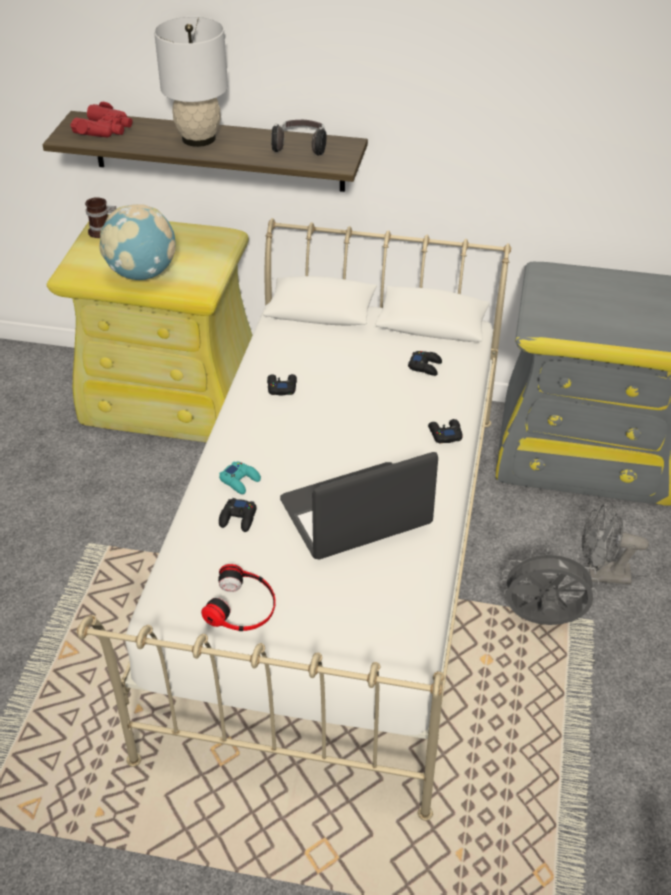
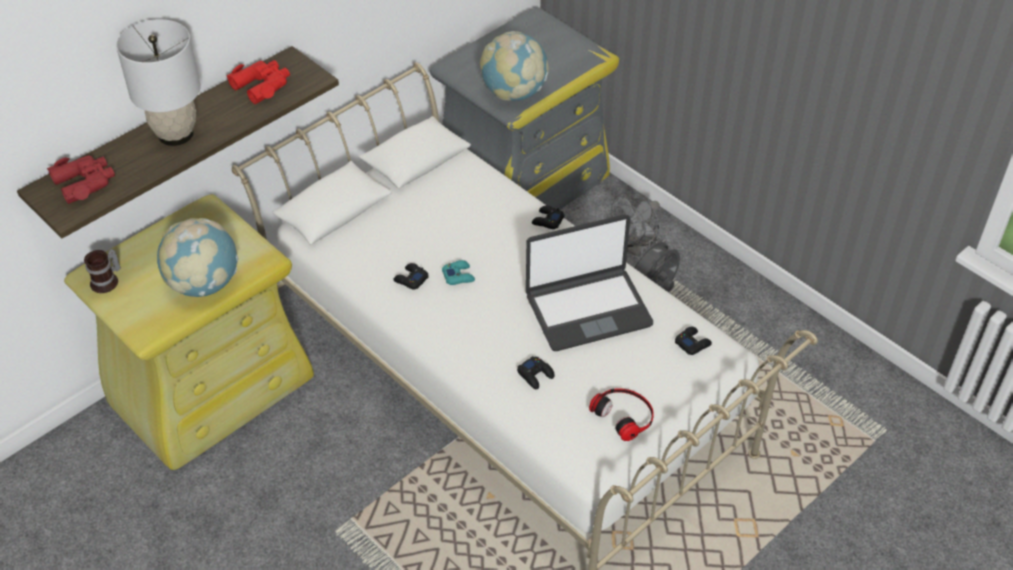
camera: 55 degrees left, 5 degrees up
(240, 480) = (495, 355): turquoise game controller -> turquoise game controller (458, 276)
(301, 147) = (262, 85): headphones -> red binoculars
(356, 515) = (587, 309): laptop -> laptop turned 120 degrees counterclockwise
(425, 366) = (465, 190): black game controller -> black game controller (692, 343)
(558, 320) = (514, 93): none -> globe

